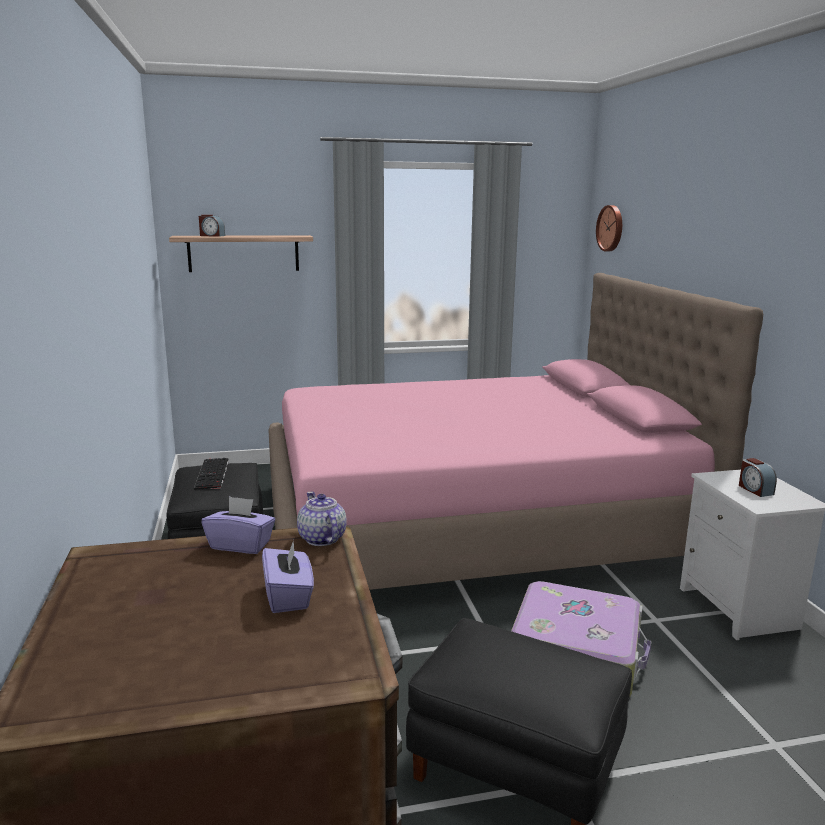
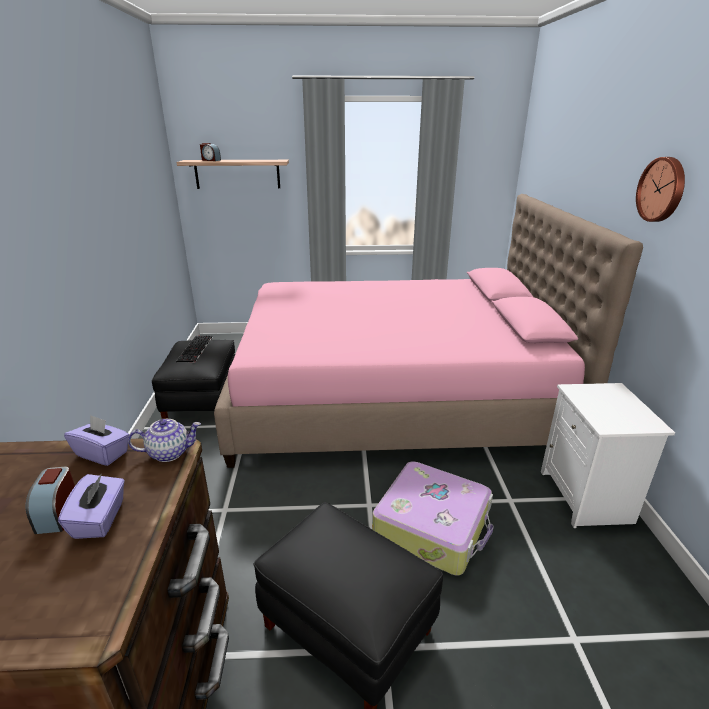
camera: 10 degrees right, 10 degrees up
(321, 538) = (169, 452): teapot -> teapot turned 90 degrees clockwise
(611, 228) = (537, 154): wall clock -> wall clock (662, 189)
(755, 489) = (608, 407): alarm clock -> alarm clock (58, 514)

